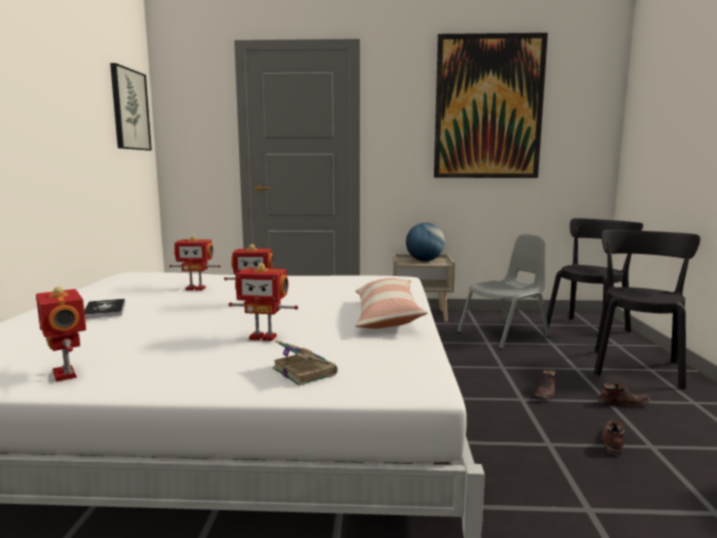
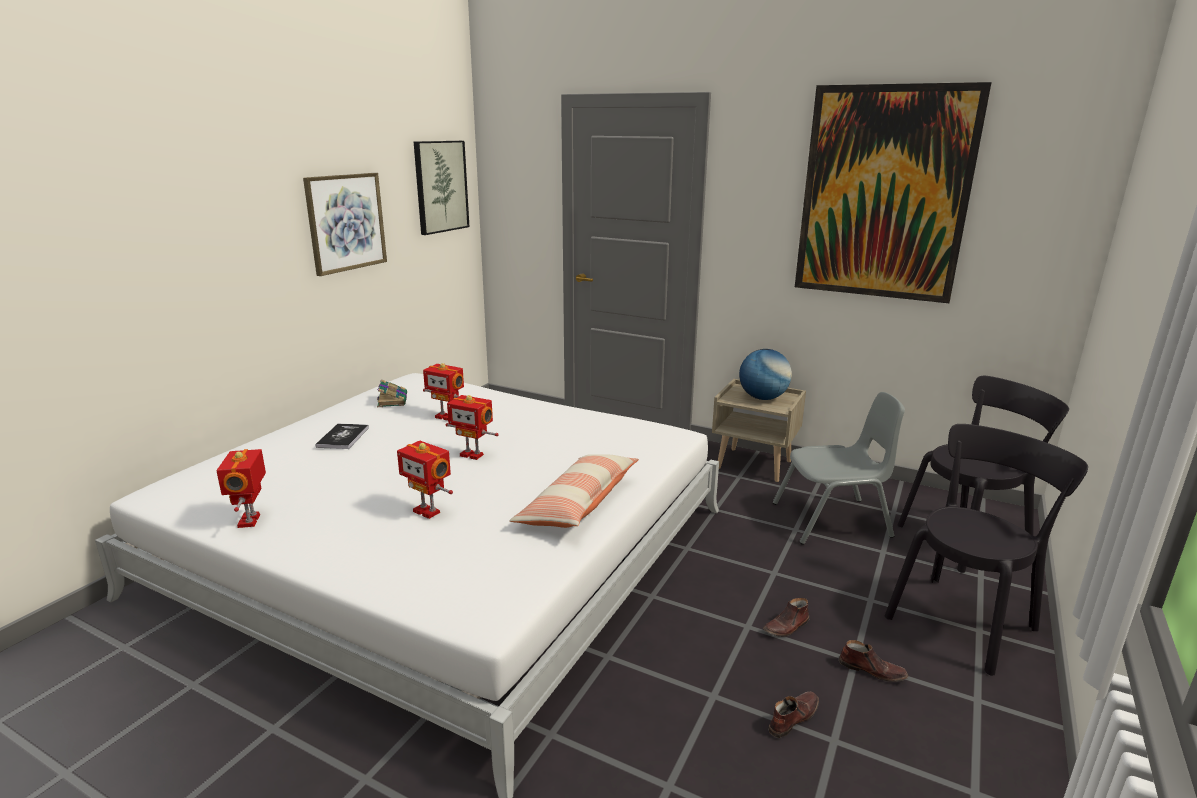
camera: 25 degrees right, 10 degrees up
(62, 119) = (346, 222): none -> picture
(303, 371) = (414, 568): book -> book (392, 400)

